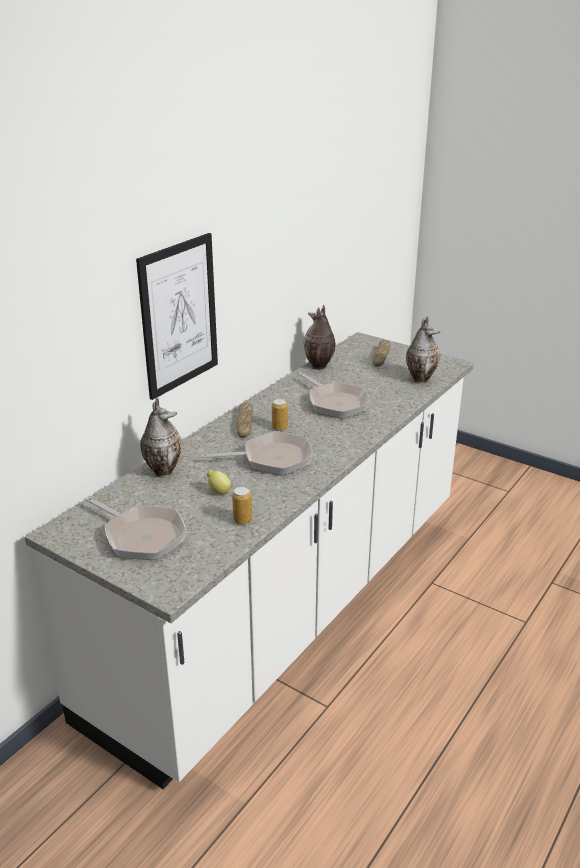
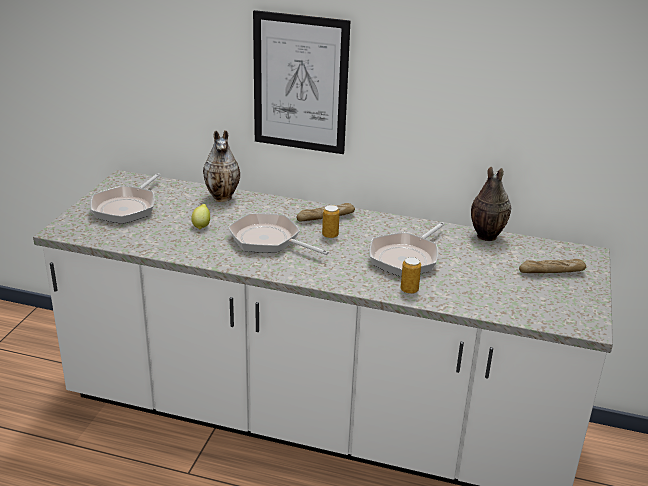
camera: 70 degrees right, 0 degrees up
(242, 520) = (161, 243): can -> can (409, 290)
(272, 459) = (269, 240): frying pan -> frying pan turned 150 degrees clockwise
(421, 379) = (515, 306): vase -> none

